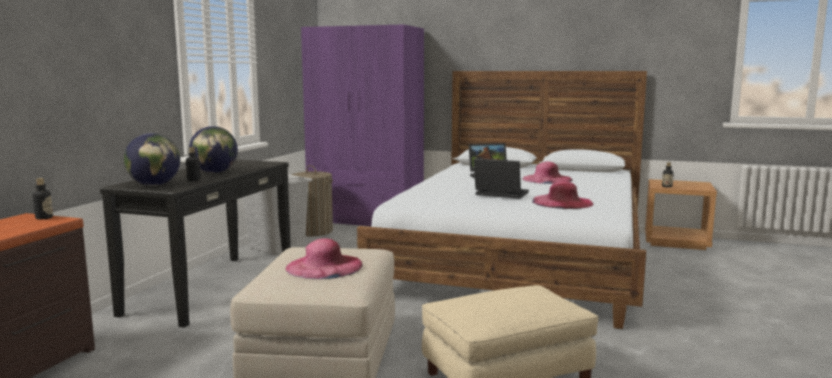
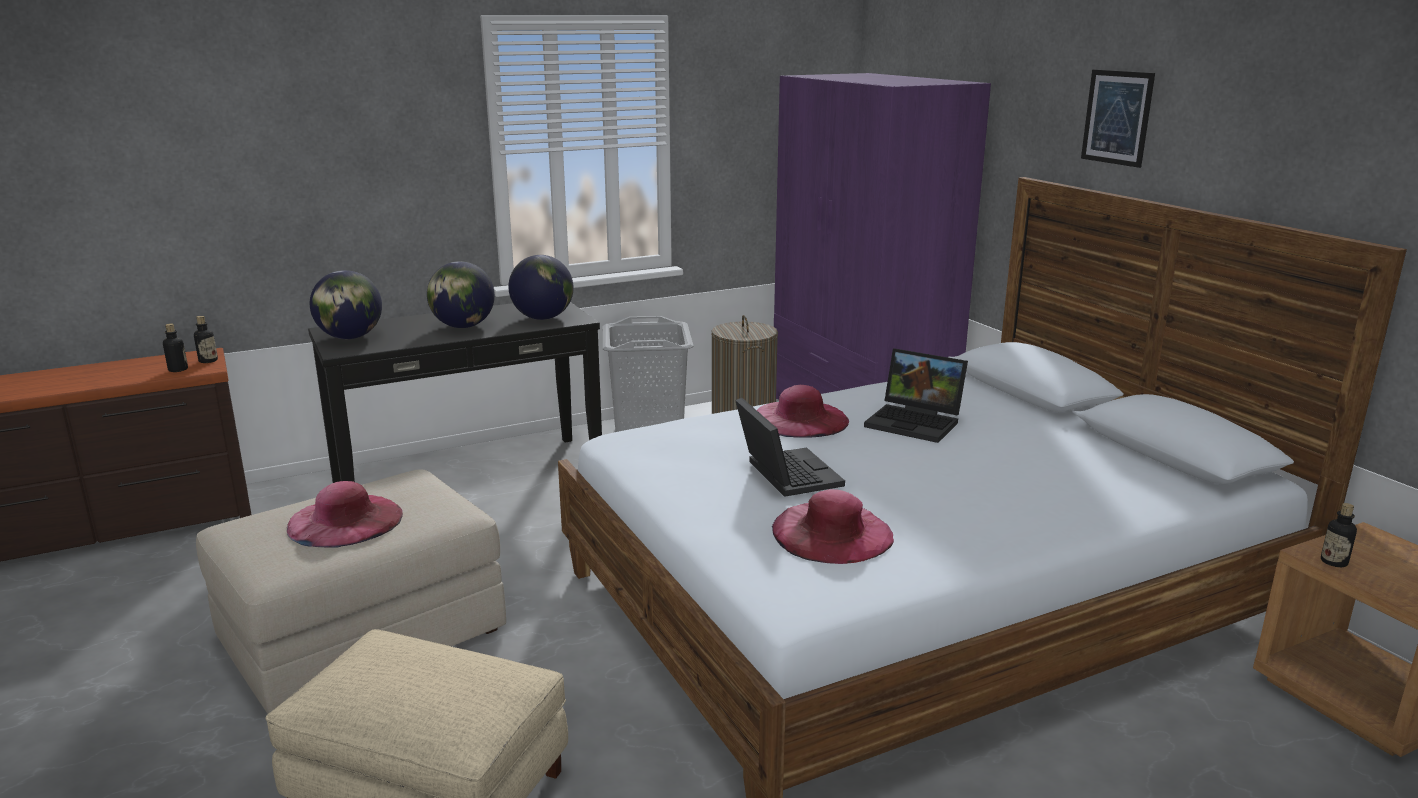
camera: 45 degrees right, 10 degrees up
(193, 180) = (403, 338): bottle -> bottle (178, 369)
(250, 165) = (543, 318): none -> globe
(503, 37) = (1117, 117): none -> picture
(547, 179) = (997, 460): pink hat -> pink hat (800, 419)

